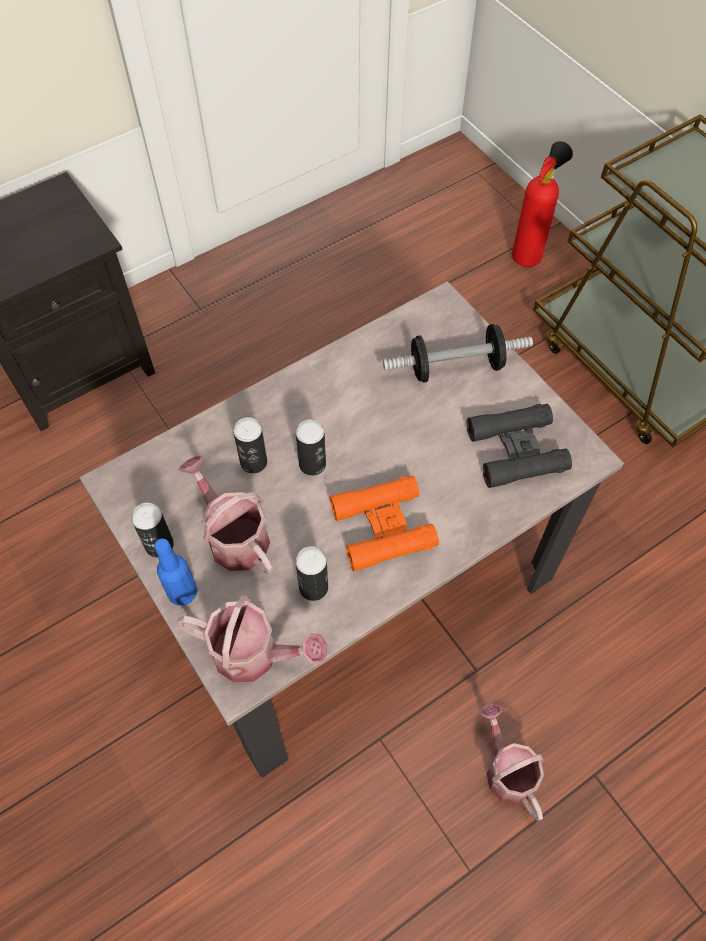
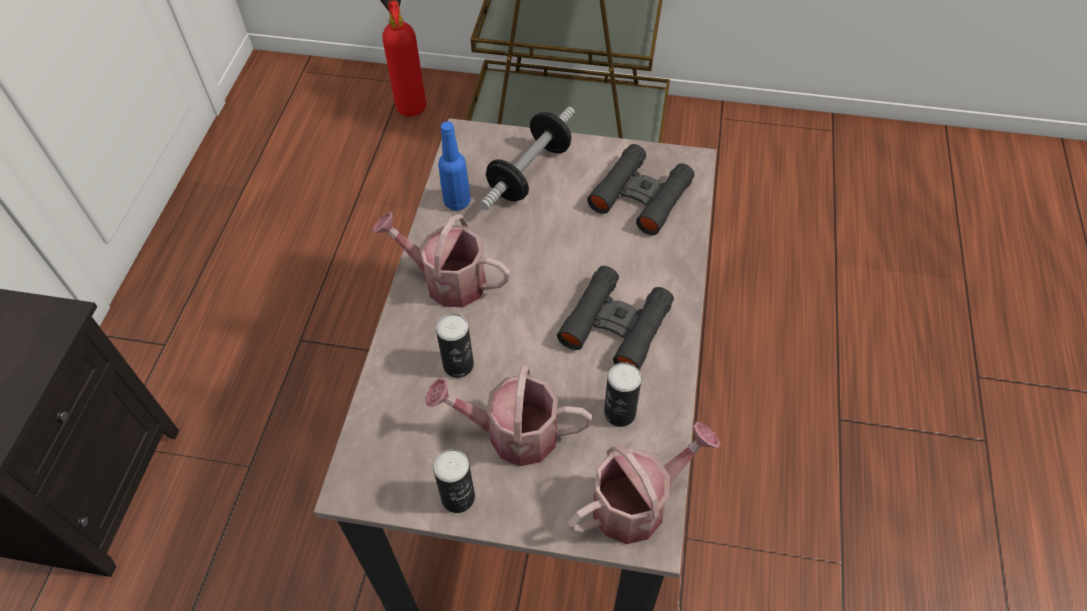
camera: 45 degrees left, 5 degrees down
(182, 593) = (524, 514): blue bottle -> blue bottle (457, 202)
(312, 464) = (507, 326): can -> none
(383, 527) = (616, 325): orange binoculars -> black binoculars
(507, 770) = (788, 471): watering can -> watering can (447, 280)

